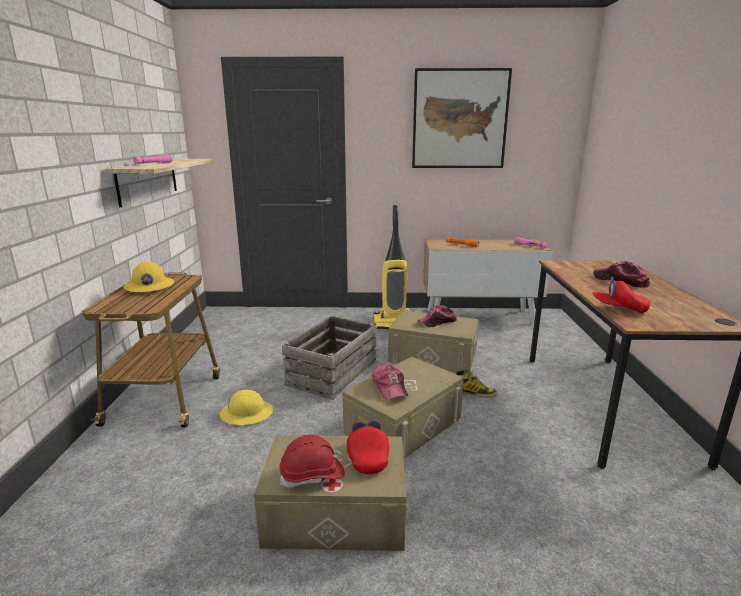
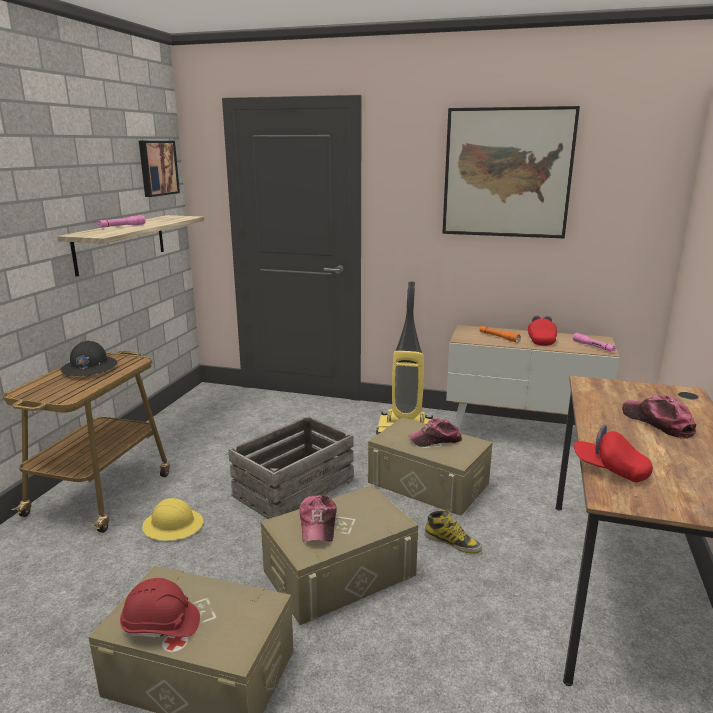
camera: 15 degrees right, 0 degrees up
(149, 286) = (89, 368): yellow hard hat -> black hard hat
(168, 116) = (157, 168): none -> picture
(367, 457) = (234, 614): red cap -> red cap (540, 340)

